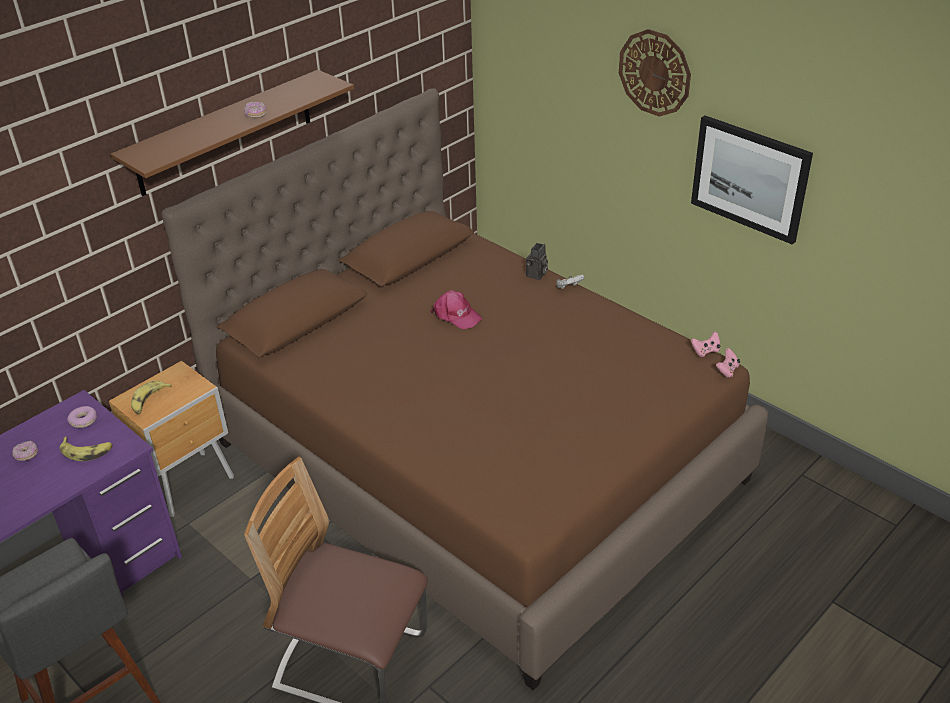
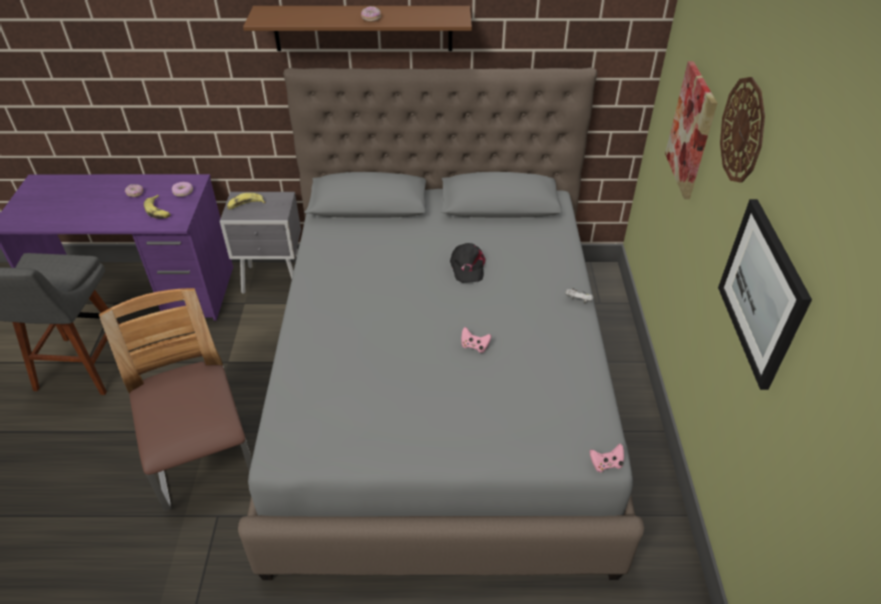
camera: 45 degrees right, 5 degrees up
(190, 484) = (275, 281): brown nightstand -> grey nightstand
(456, 315) = (467, 267): pink cap -> black cap
(478, 460) = (441, 393): brown bed -> grey bed
(536, 275) = (568, 275): camera -> none
(567, 101) = (691, 130): none -> picture
(705, 351) = (611, 433): pink game controller -> pink game controller (474, 346)

